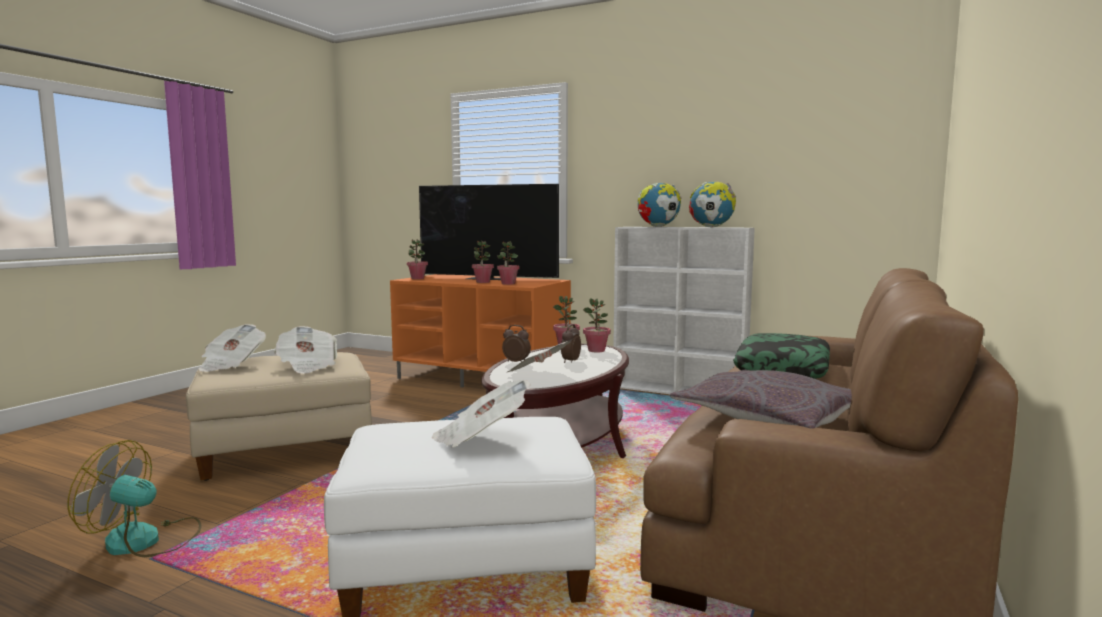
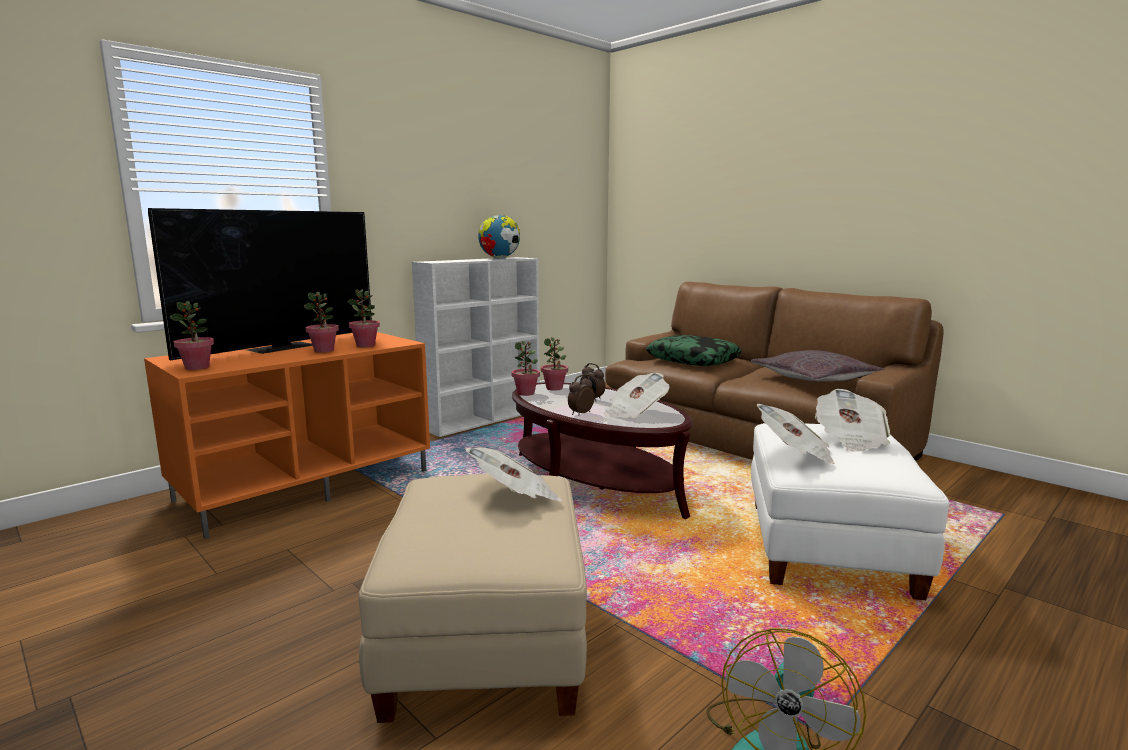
camera: 70 degrees left, 5 degrees up
(231, 364) = (458, 547): newspaper -> newspaper (795, 453)
(658, 226) = (456, 260): globe -> none

